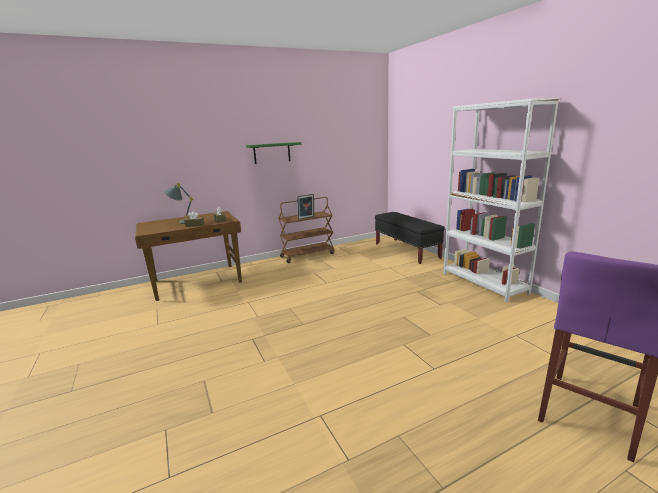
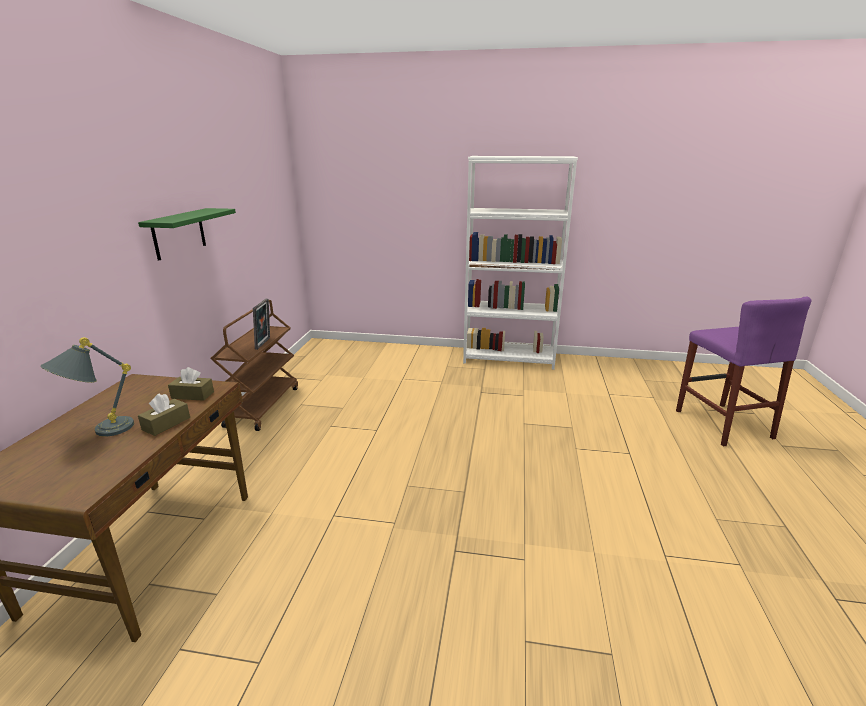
camera: 55 degrees left, 5 degrees up
(406, 251) = (378, 351): black bench -> none

